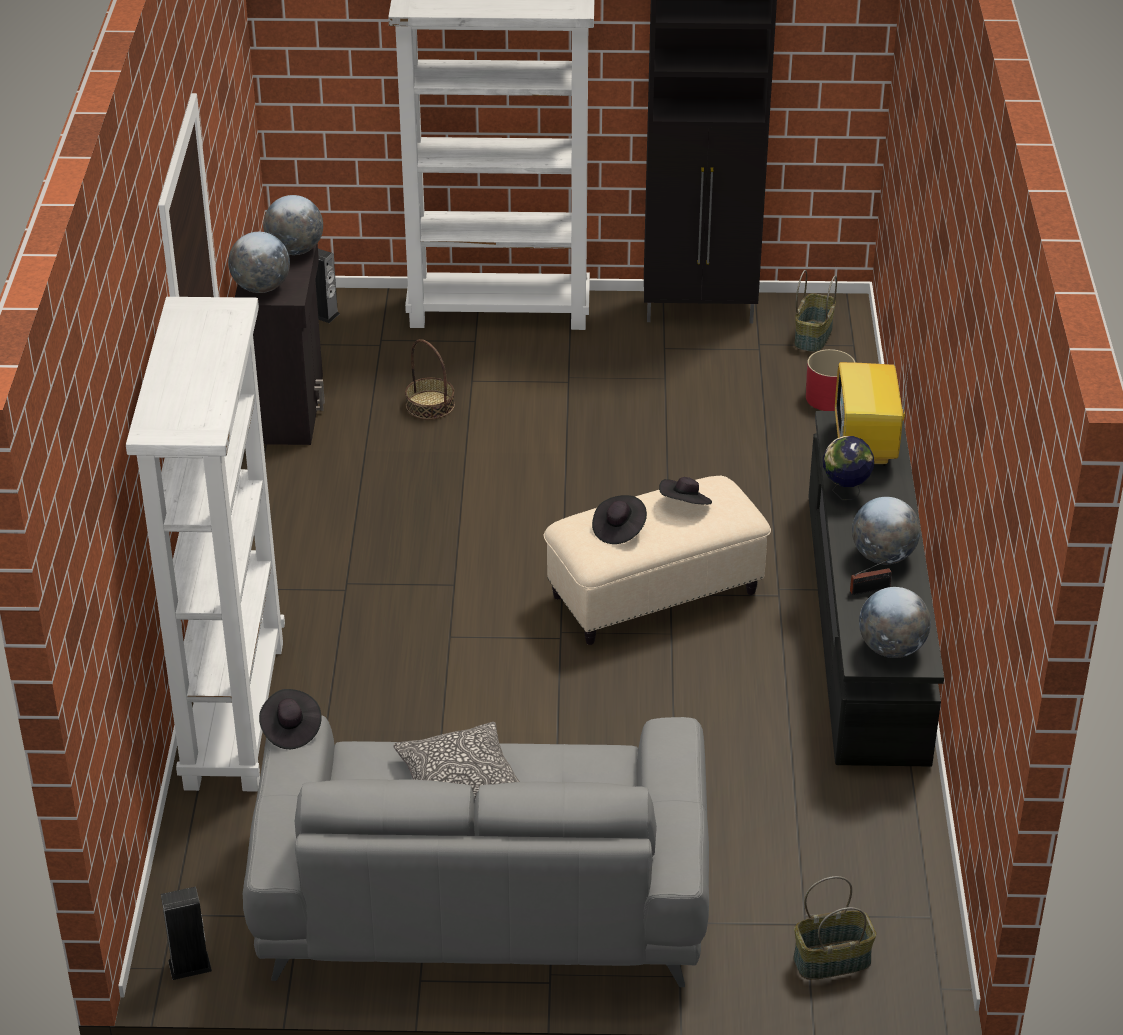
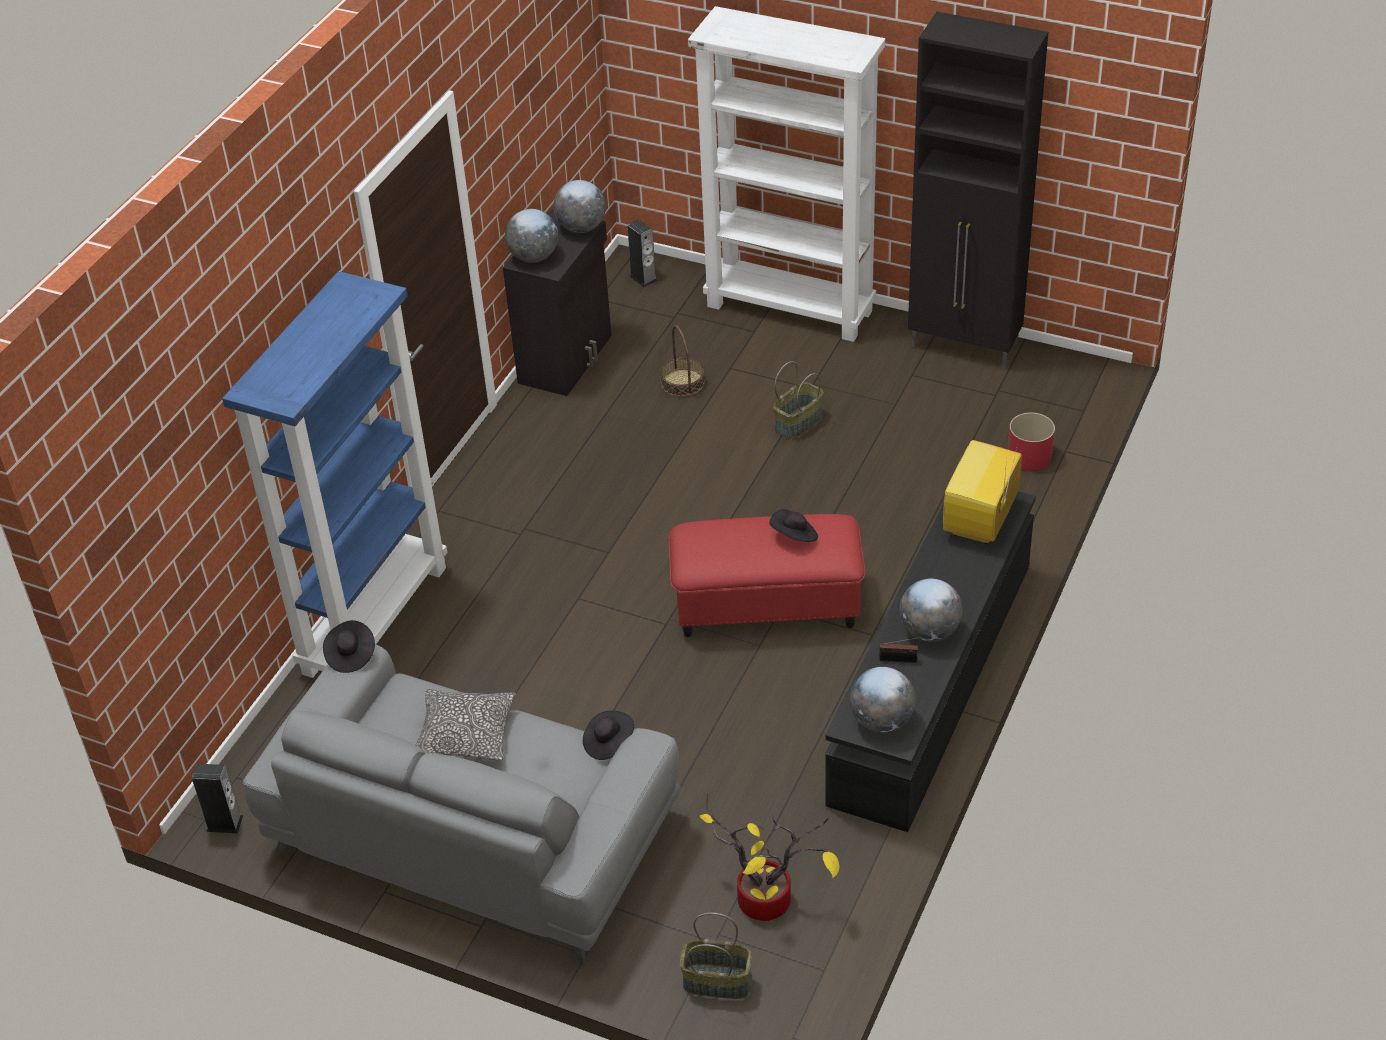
camera: 25 degrees right, 5 degrees up
(233, 712) = (375, 618): white bookcase -> blue bookcase
(619, 529) = (725, 545): black hat -> black hat (608, 743)
(655, 596) = (766, 606): beige ottoman -> red ottoman
(812, 336) = (1051, 393): basket -> basket (798, 422)
(833, 867) = (768, 898): none -> potted plant
(845, 493) = (934, 561): globe -> none

